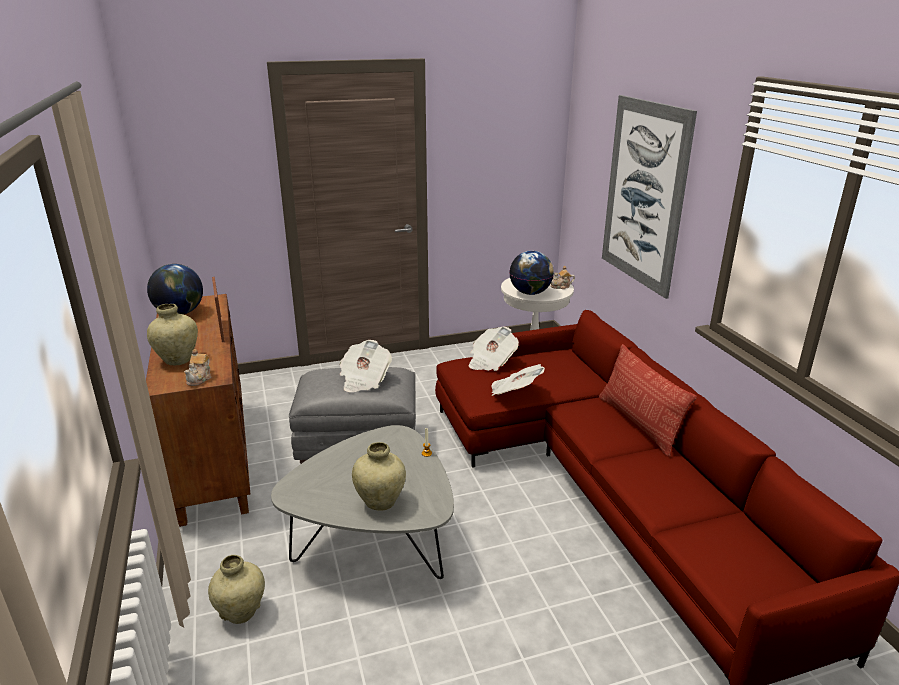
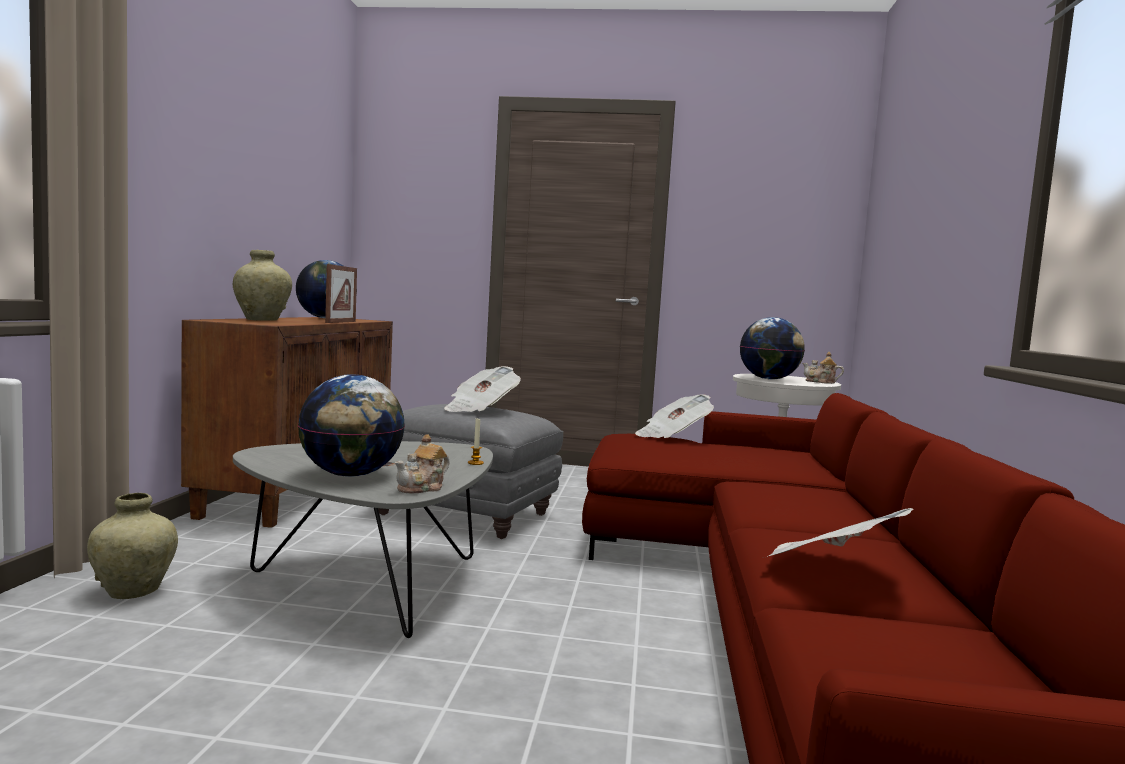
camera: 25 degrees right, 20 degrees down
(200, 378) = (255, 322): teapot -> teapot (422, 488)
(380, 502) = (350, 475): beige vase -> globe
(515, 392) = (673, 455): newspaper -> newspaper (828, 570)
(639, 423) = (853, 511): pillow -> none
(644, 194) = (935, 215): picture -> none

